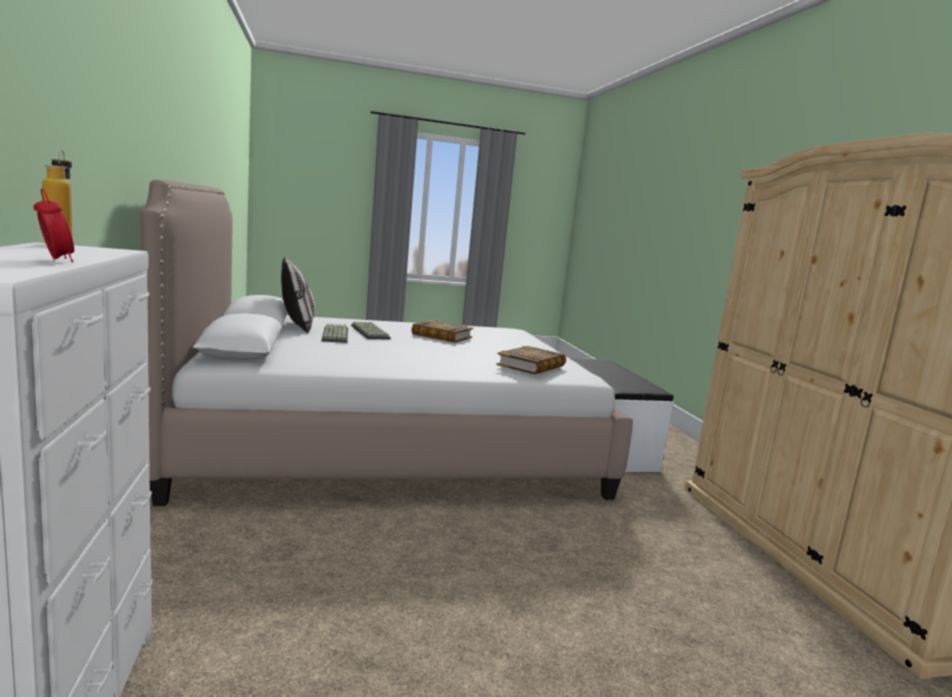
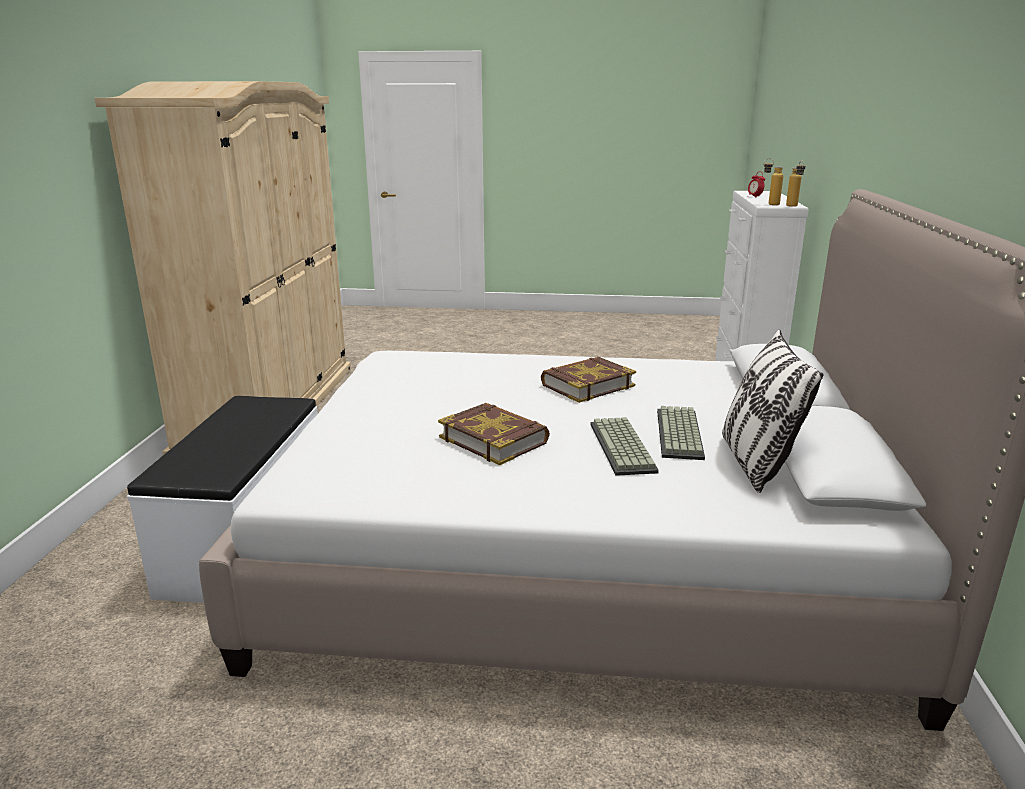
camera: 160 degrees left, 10 degrees up
(100, 250) = (769, 204): none -> bottle
(531, 366) = (437, 361): book -> book (587, 385)

